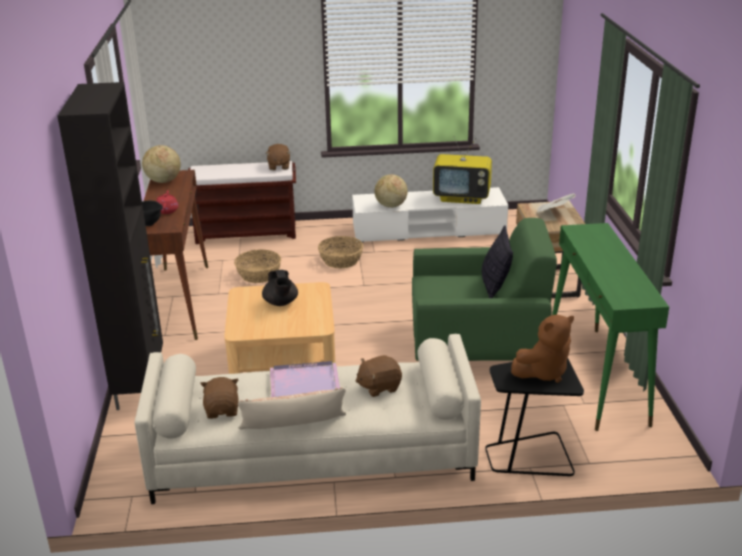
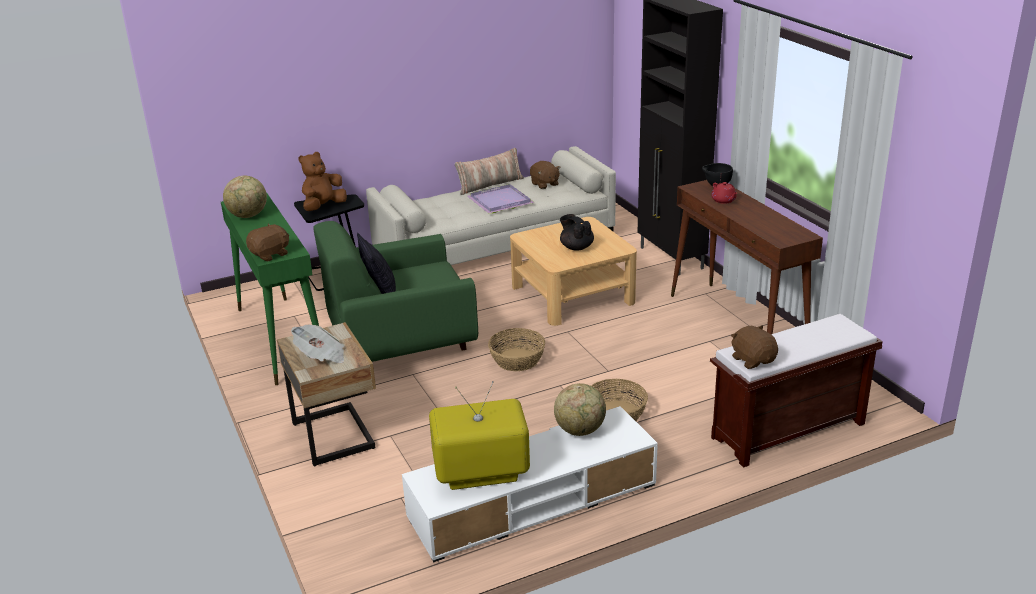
camera: 160 degrees right, 0 degrees up
(163, 181) = (787, 228): globe -> globe (248, 216)
(259, 274) = (694, 372): basket -> basket (517, 360)
(379, 387) = (447, 212): brown plush toy -> brown plush toy (270, 254)

